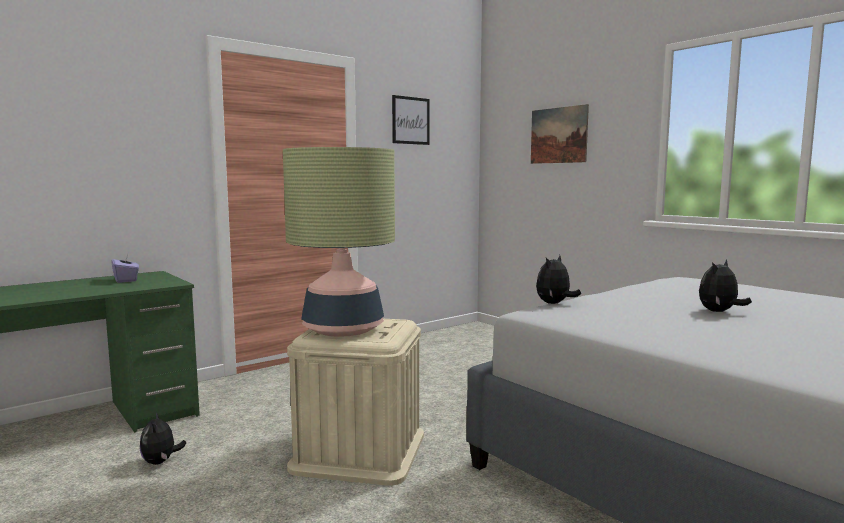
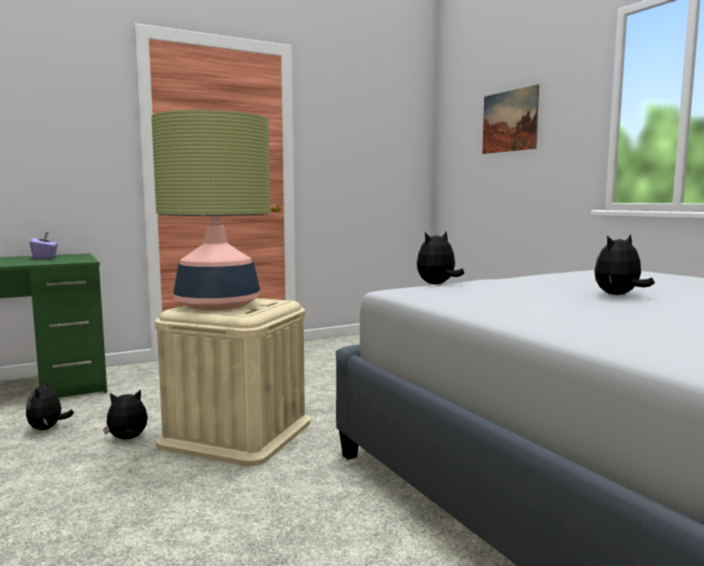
camera: 10 degrees right, 0 degrees up
(254, 467) = (128, 439): none -> plush toy
(410, 120) = (355, 110): picture -> none

